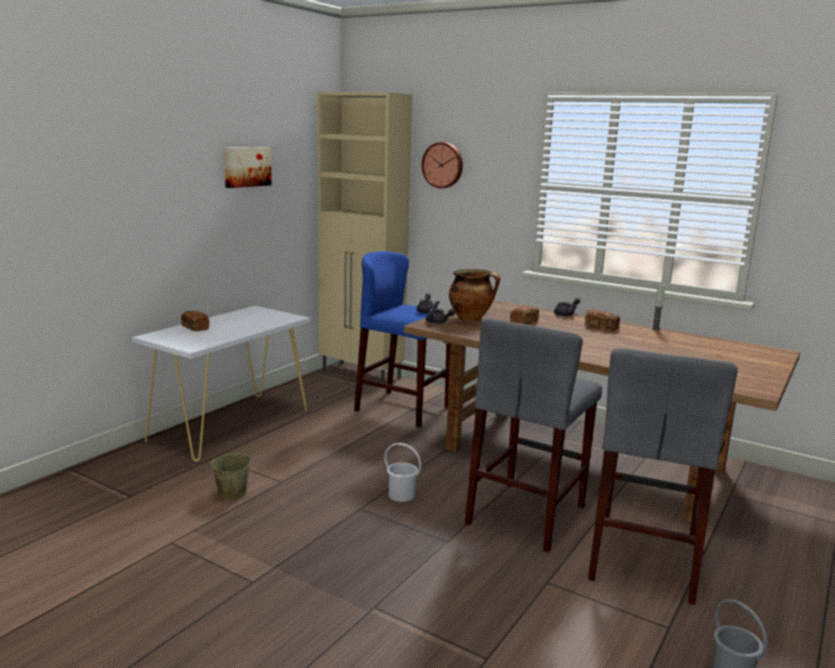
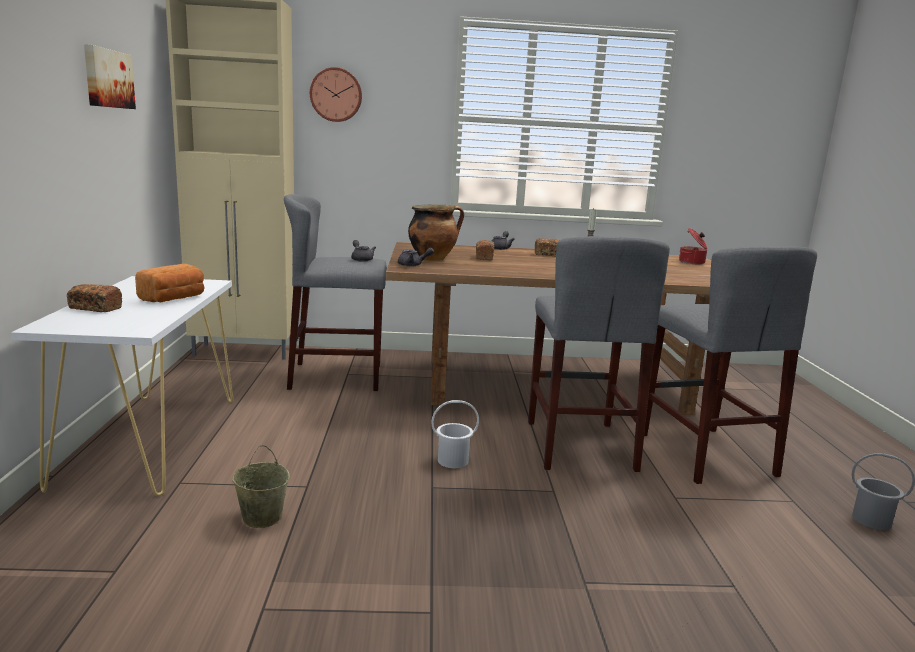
camera: 35 degrees left, 0 degrees up
(249, 327) = (174, 298): none -> bread
(402, 408) = (336, 377): blue stool -> grey stool
(759, 356) = (692, 262): none -> cooking pot

